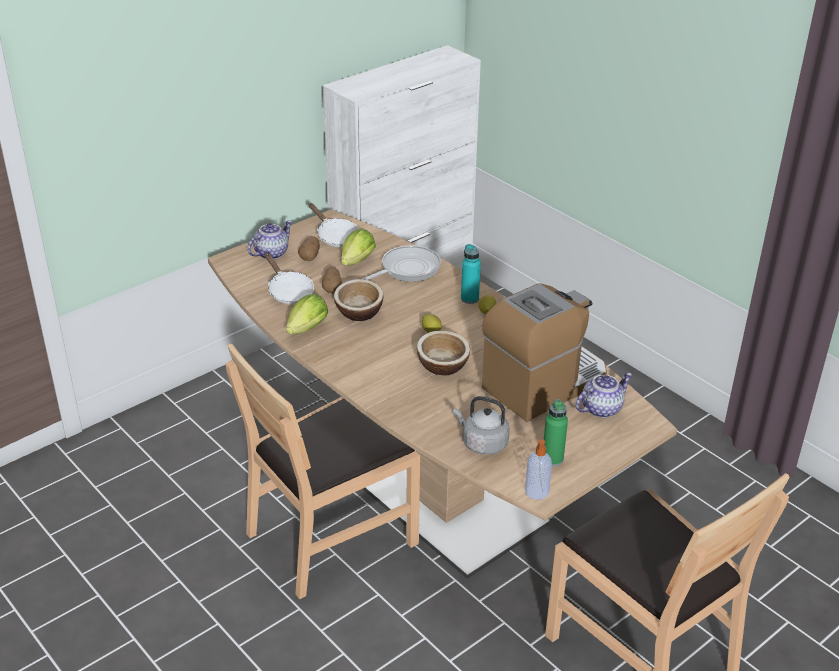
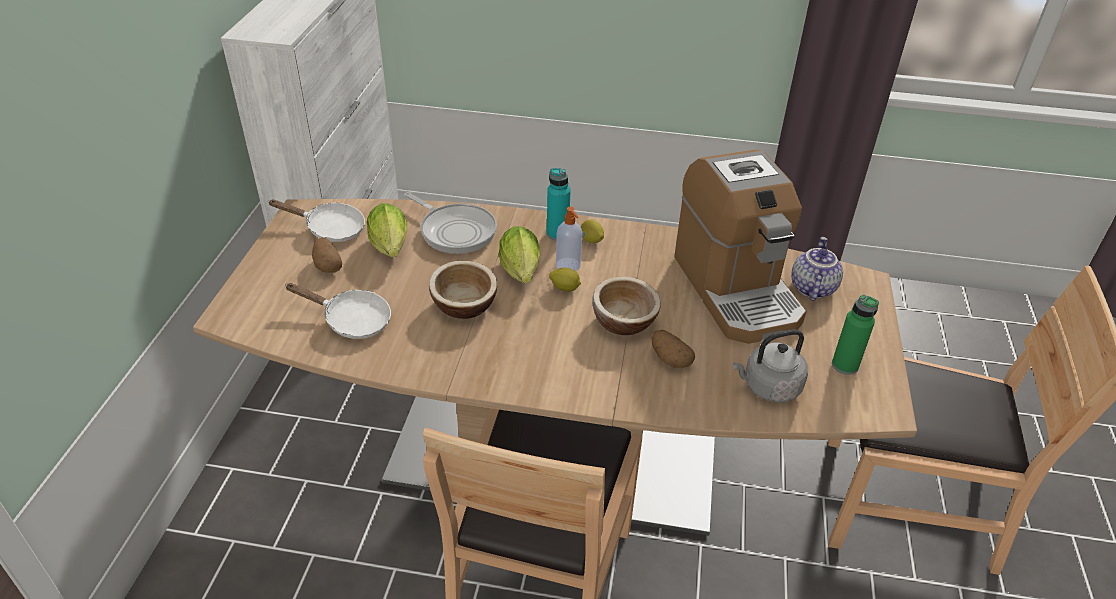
camera: 40 degrees left, 5 degrees up
(271, 253) = (273, 282): teapot -> none
(305, 330) = (430, 359): lettuce -> lettuce (521, 274)
(332, 288) = (400, 291): potato -> potato (669, 359)
(407, 269) = (455, 231): frying pan -> frying pan turned 120 degrees clockwise
(536, 492) = (880, 411): soap dispenser -> soap dispenser (568, 266)
(544, 384) = (736, 289): coffee machine -> coffee machine turned 150 degrees clockwise

